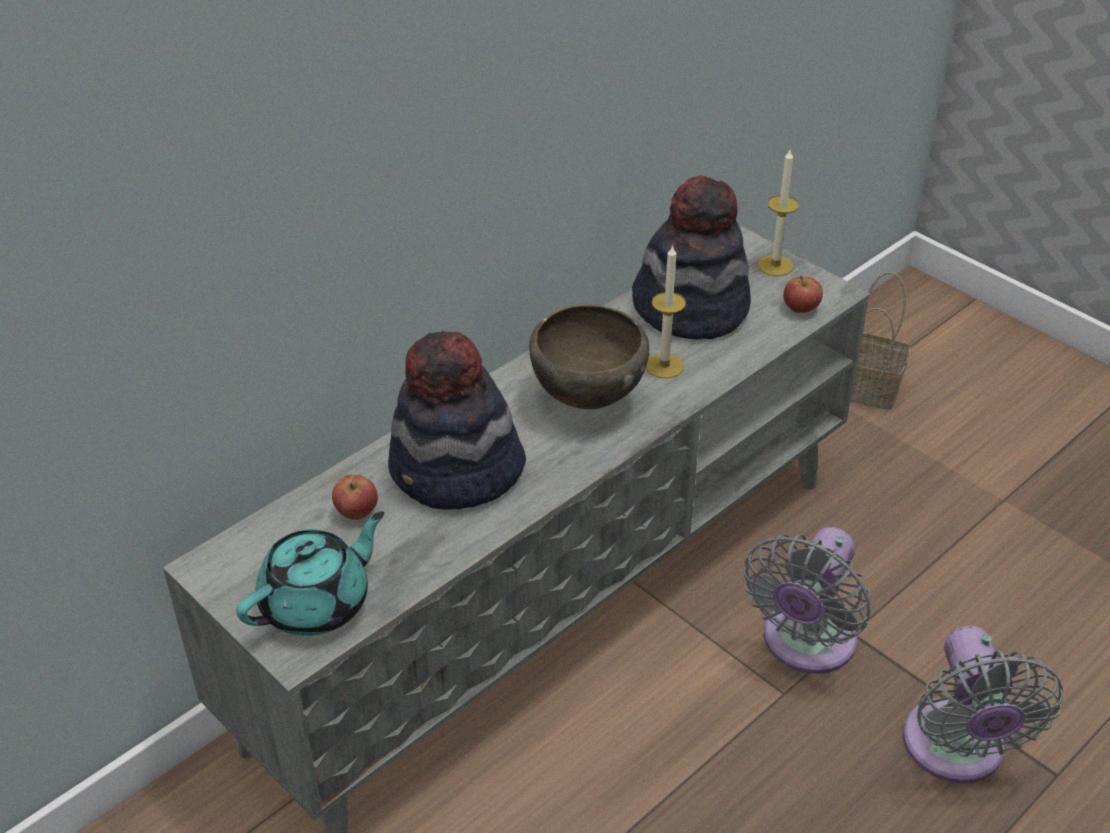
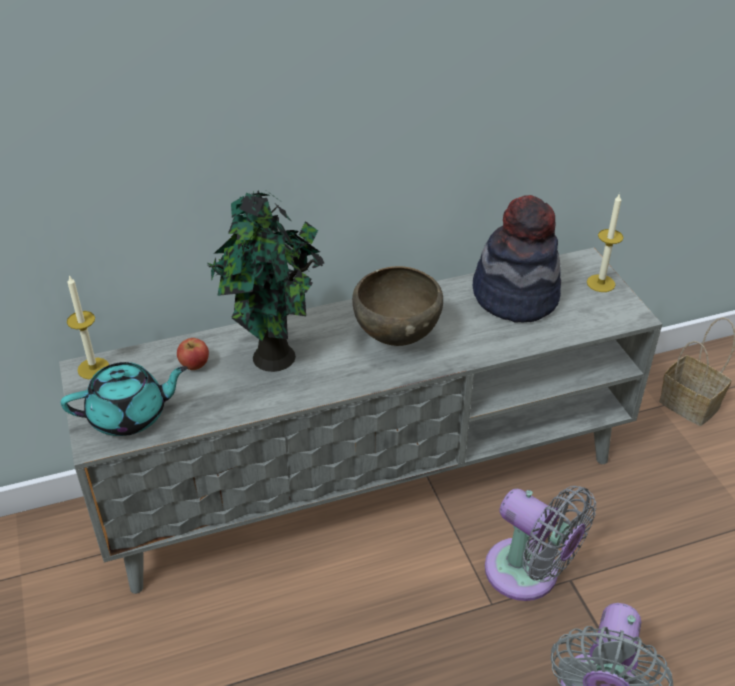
camera: 25 degrees right, 0 degrees up
(456, 472) = (275, 360): hat -> potted plant
(664, 366) = (467, 331): candle -> candle (93, 368)
(800, 309) = (598, 320): apple -> none
(804, 644) = (528, 575): grey fan -> grey fan turned 105 degrees counterclockwise

